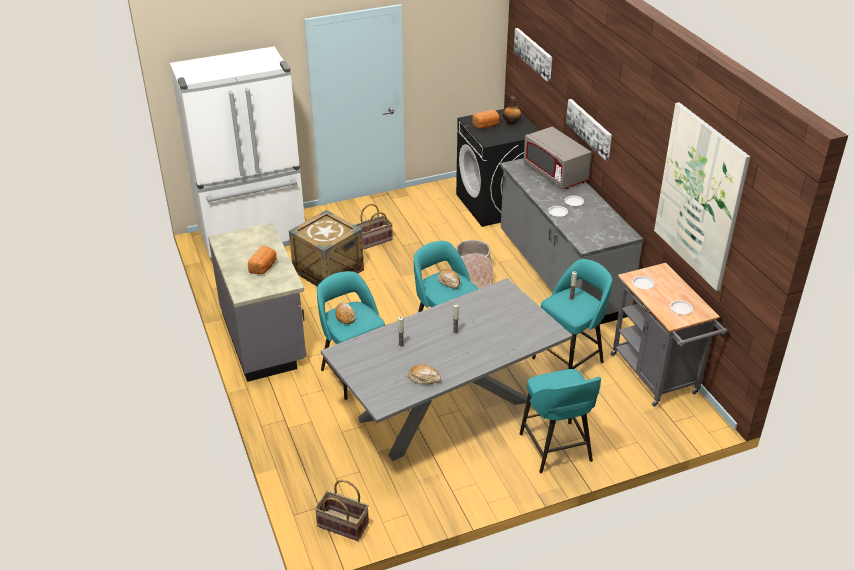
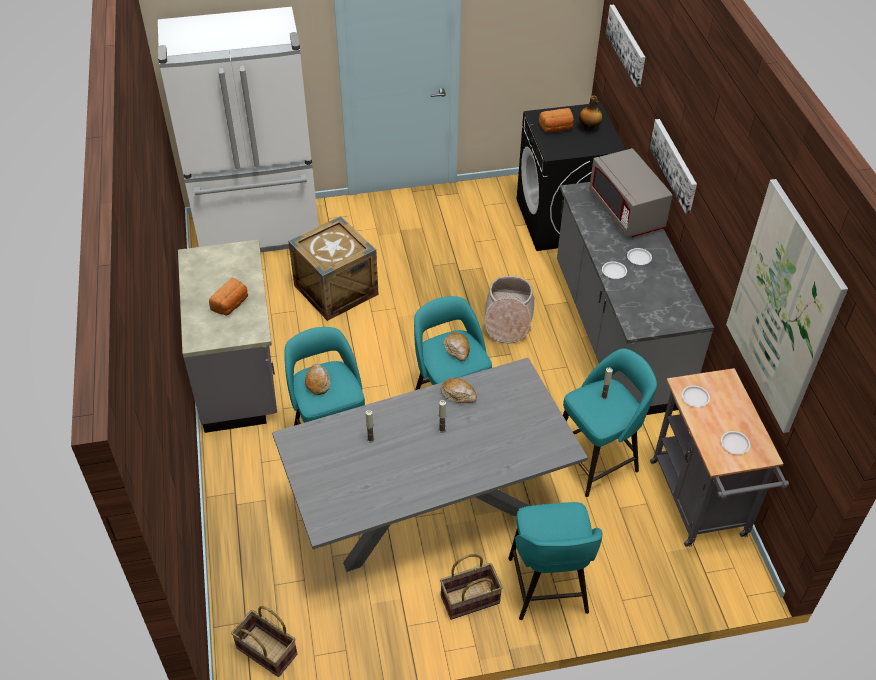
camera: 10 degrees right, 10 degrees up
(374, 240) = (401, 254): basket -> basket (470, 600)
(424, 378) = (386, 493): bread -> bread (458, 394)

